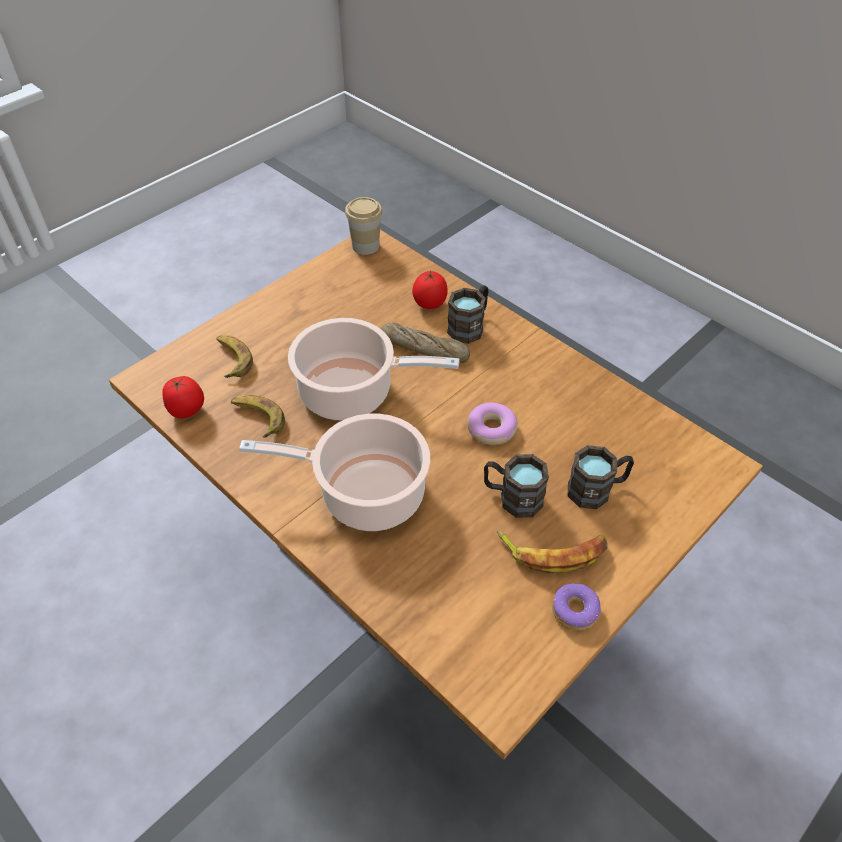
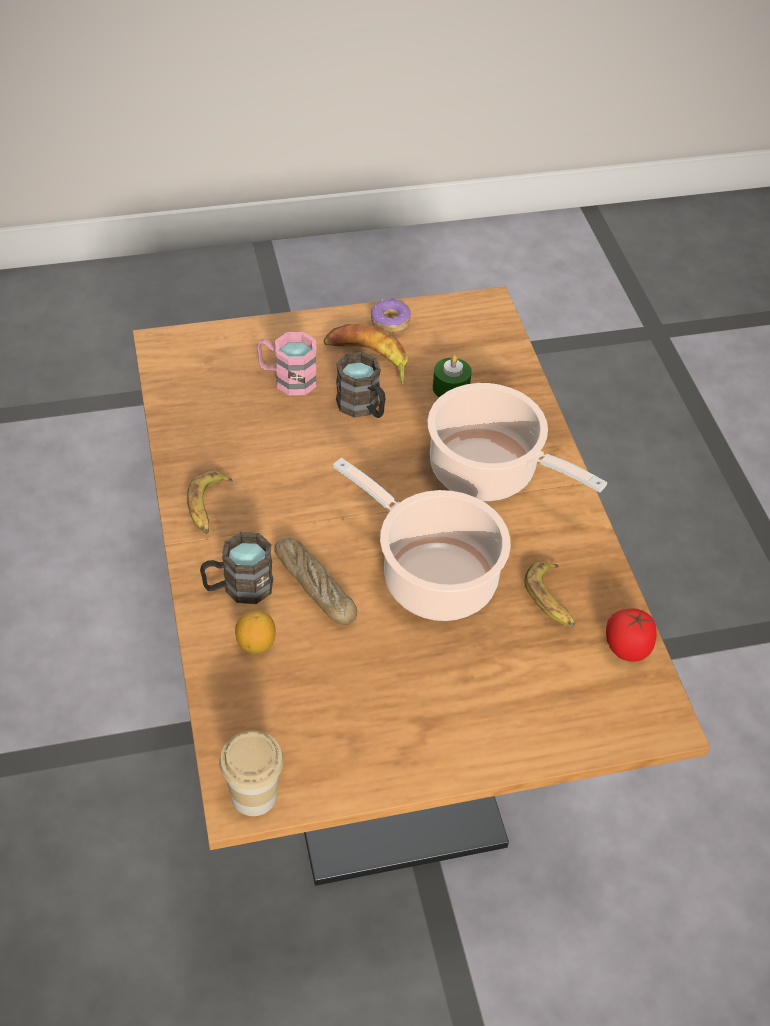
camera: 150 degrees left, 0 degrees up
(232, 359) = (544, 693): banana -> banana (208, 507)
(429, 304) = (256, 644): tomato -> lemon
(456, 562) = (450, 388): none -> green candle
(492, 428) = (325, 468): donut -> none
(597, 489) = (287, 379): brown mug -> pink mug

